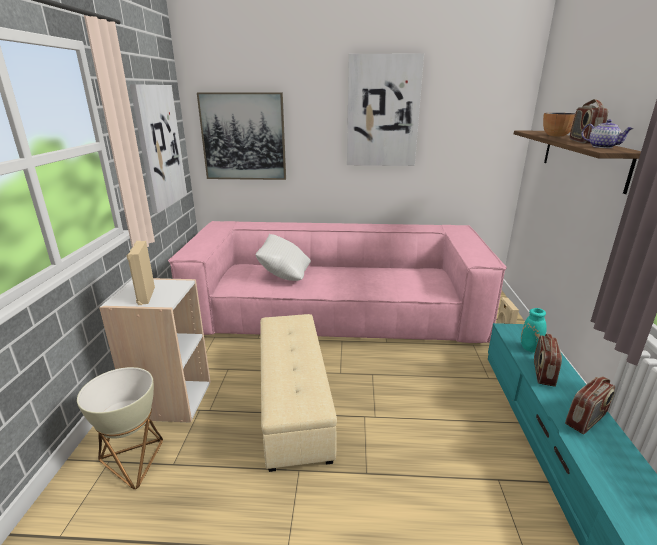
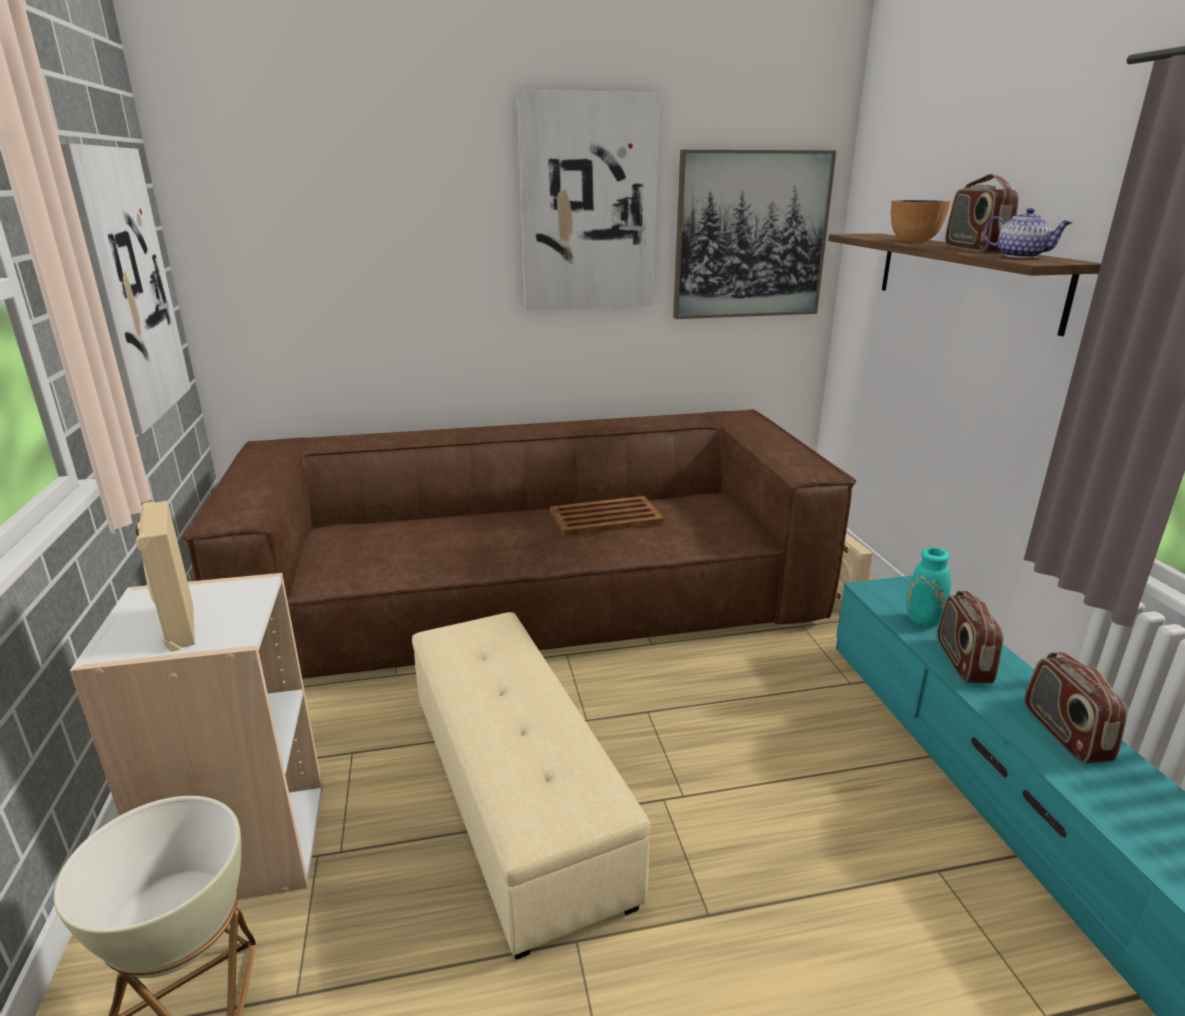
camera: 15 degrees left, 0 degrees up
(243, 137) = (306, 260): picture -> picture (750, 236)
(284, 275) = (434, 539): white pillow -> none
(336, 311) = (535, 597): pink sofa -> brown sofa
(372, 274) = (604, 517): none -> brown tray
(586, 419) = (1064, 733): radio -> radio turned 135 degrees clockwise

